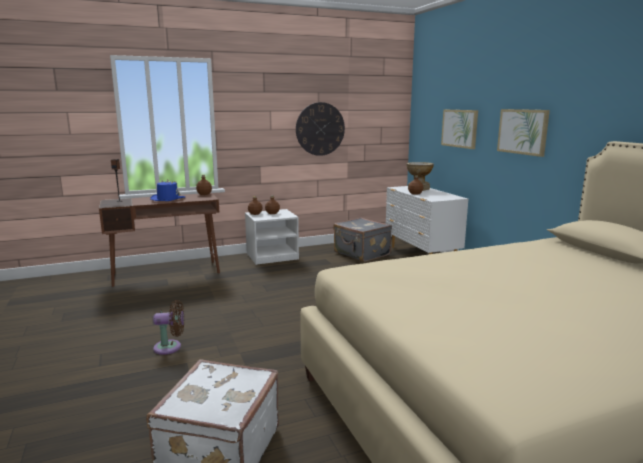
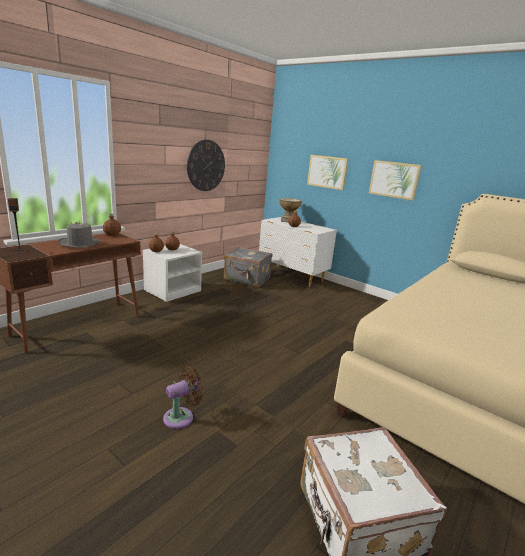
camera: 30 degrees left, 5 degrees up
(167, 199) = (80, 244): blue hat -> grey hat

